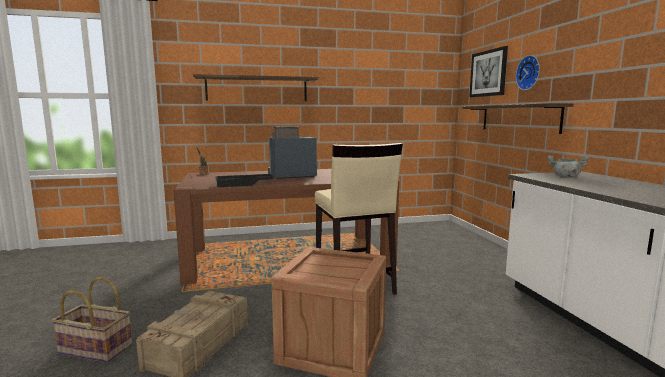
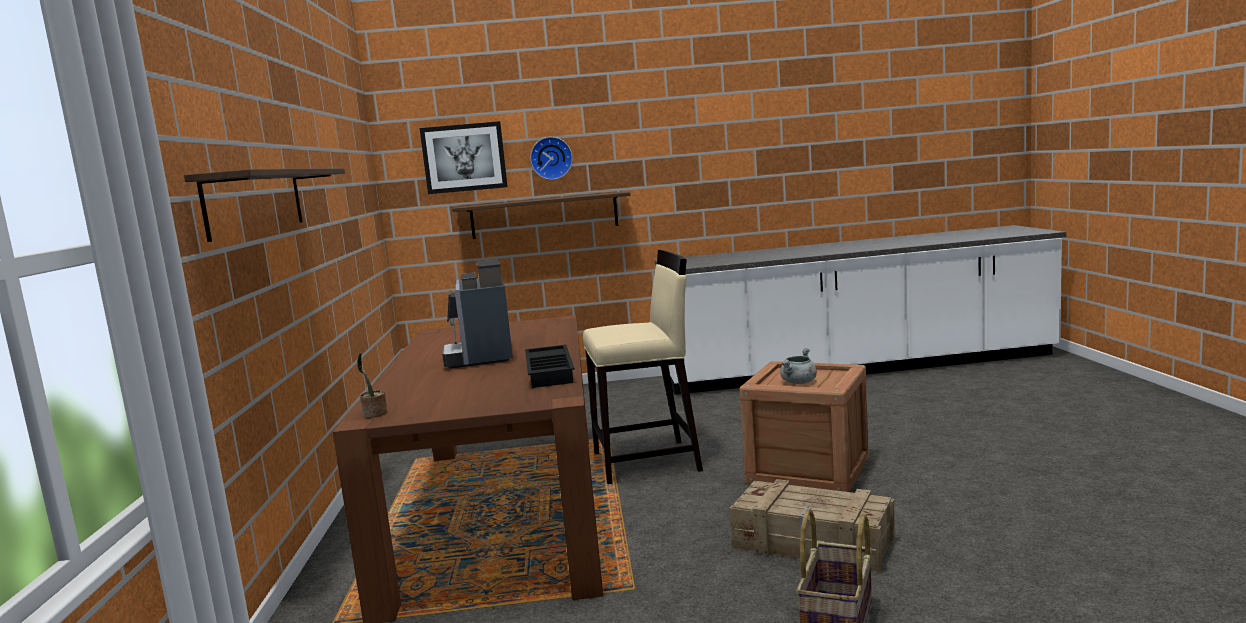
camera: 80 degrees left, 0 degrees up
(565, 176) = (691, 262): grey cooking pot -> grey cooking pot (799, 382)

